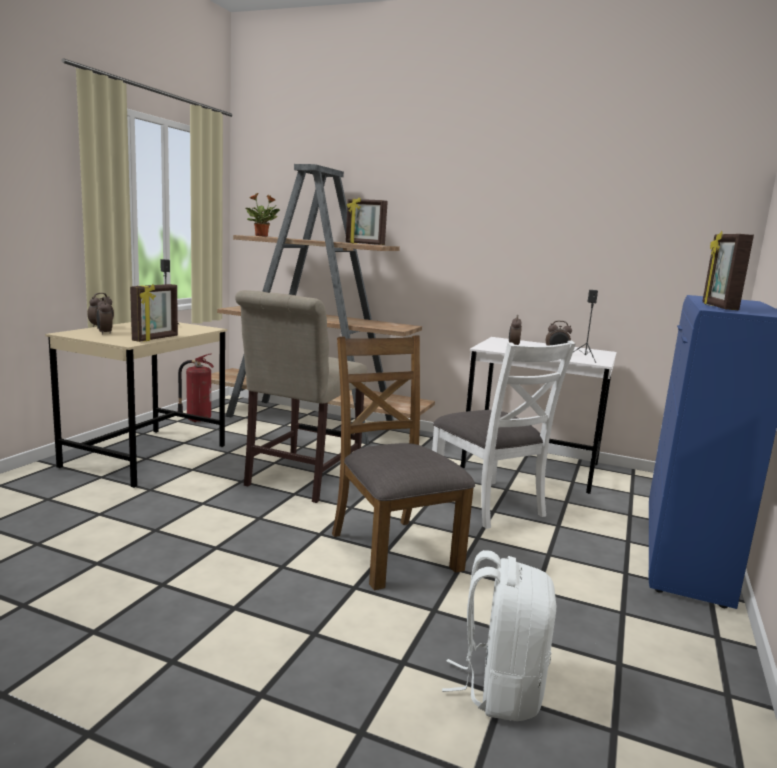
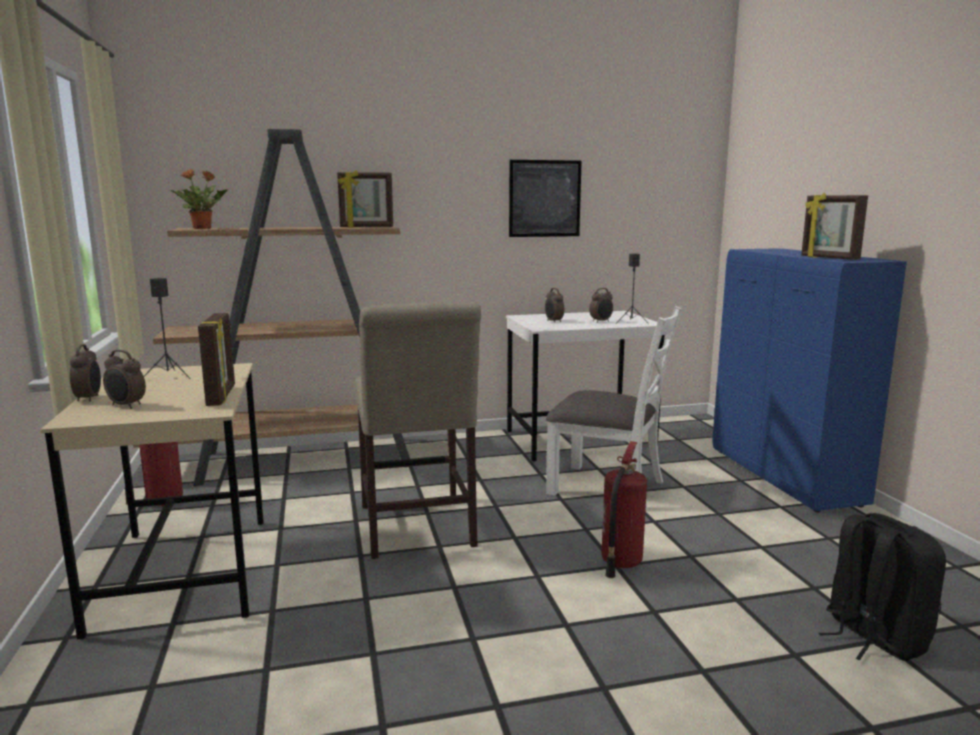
camera: 35 degrees left, 0 degrees up
(392, 550) = (620, 563): brown chair -> fire extinguisher
(499, 689) = (873, 636): white backpack -> black backpack
(543, 232) = (544, 198): none -> picture

